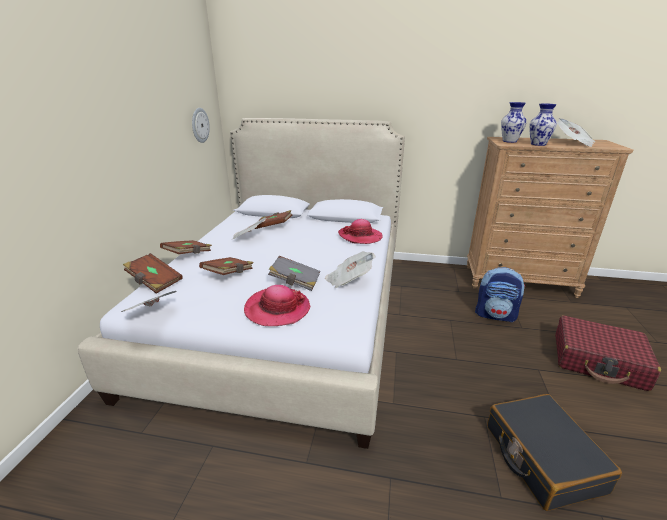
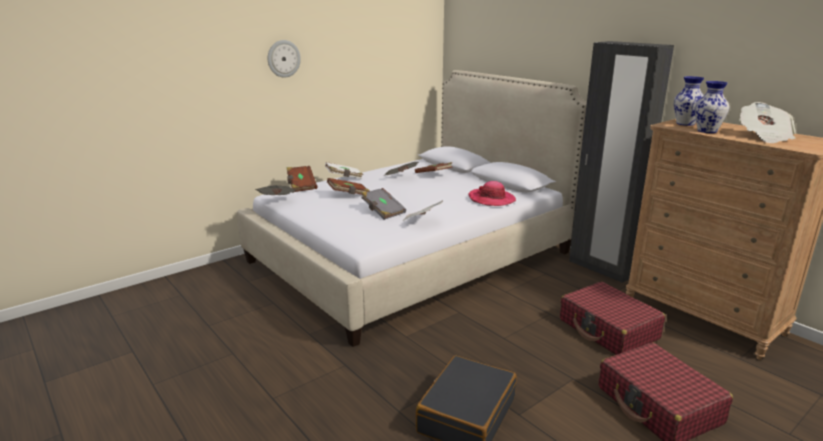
camera: 40 degrees right, 5 degrees down
(188, 255) = (344, 177): brown book -> white book
(199, 125) = (409, 73): wall clock -> wall clock (283, 58)
(277, 309) = (344, 221): hat -> none
(425, 267) = (601, 268): none -> black wardrobe
(495, 315) = (608, 329): backpack -> red suitcase

